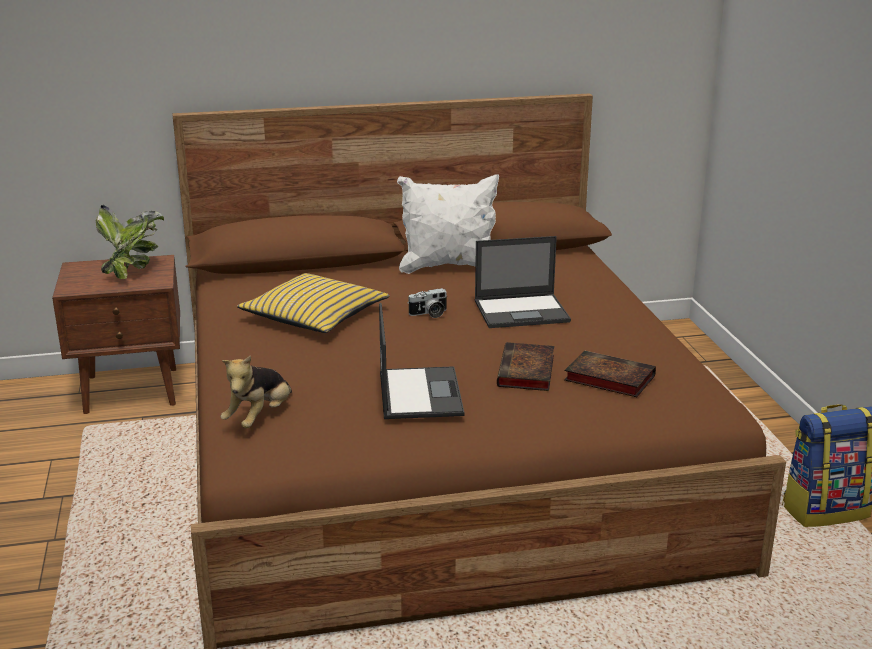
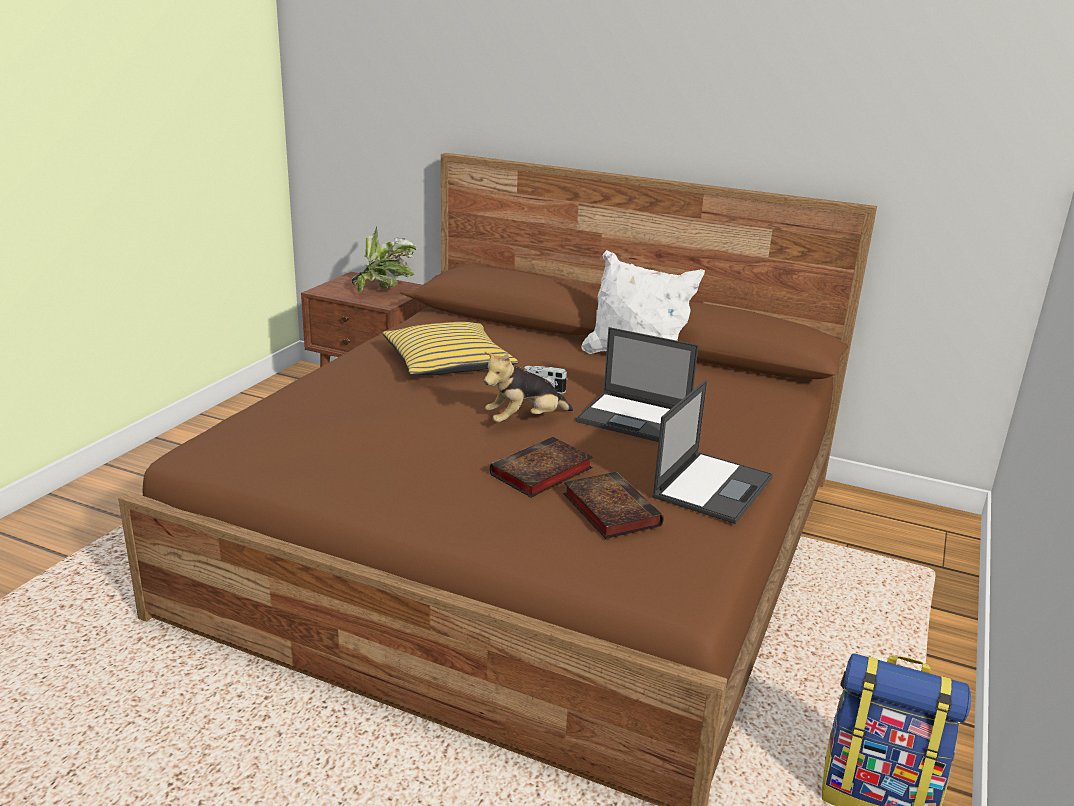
camera: 35 degrees right, 0 degrees up
(260, 417) = (261, 424): plush toy -> plush toy (524, 421)
(419, 393) = (405, 452): laptop -> laptop (713, 486)

